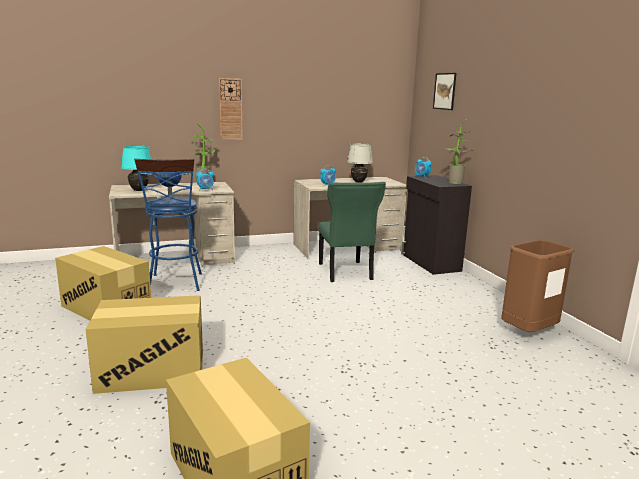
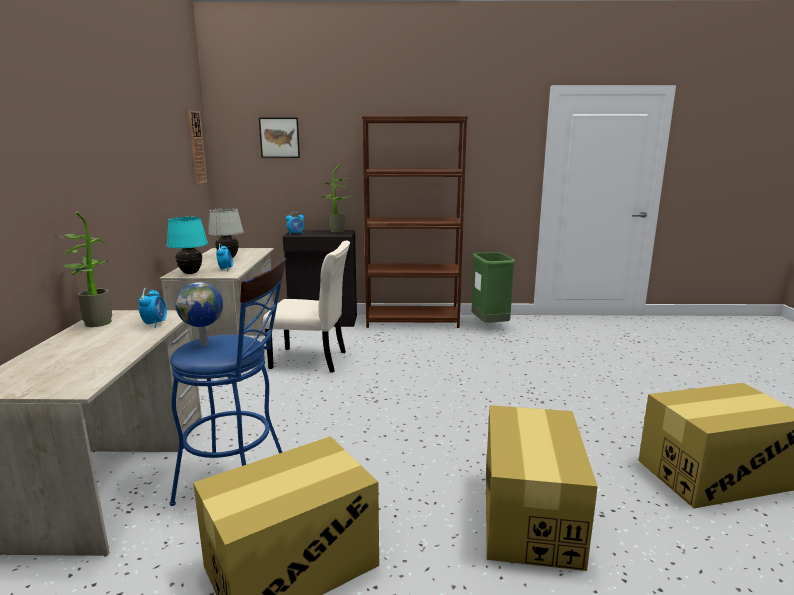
camera: 70 degrees left, 0 degrees up
(139, 190) = (71, 371): turquoise table lamp -> turquoise table lamp (190, 273)
(230, 109) = (81, 181): wall clock -> wall clock (196, 147)
(345, 272) = (312, 360): green chair -> beige chair
(481, 294) = (412, 321): none -> brown bookcase
(528, 333) = (490, 325): brown trash can -> green trash can

